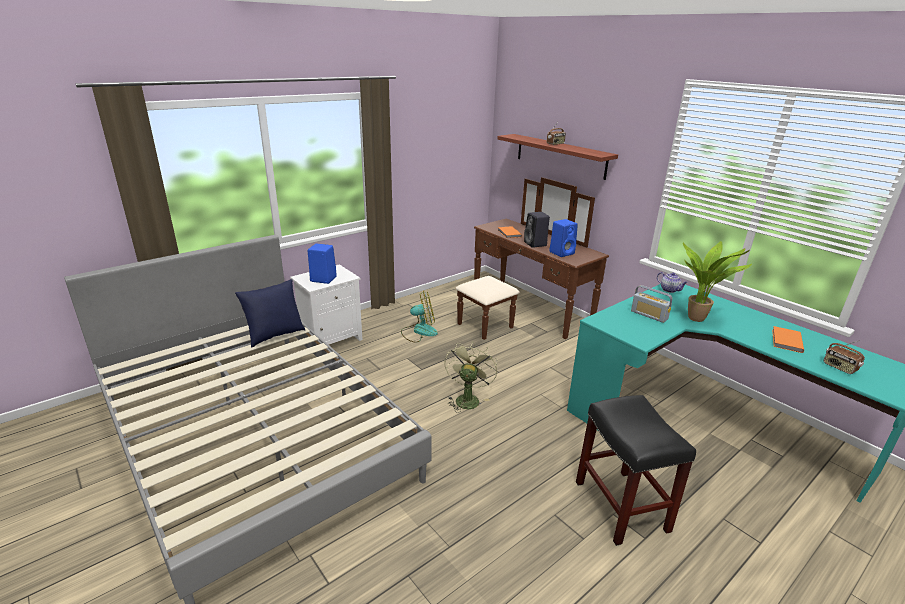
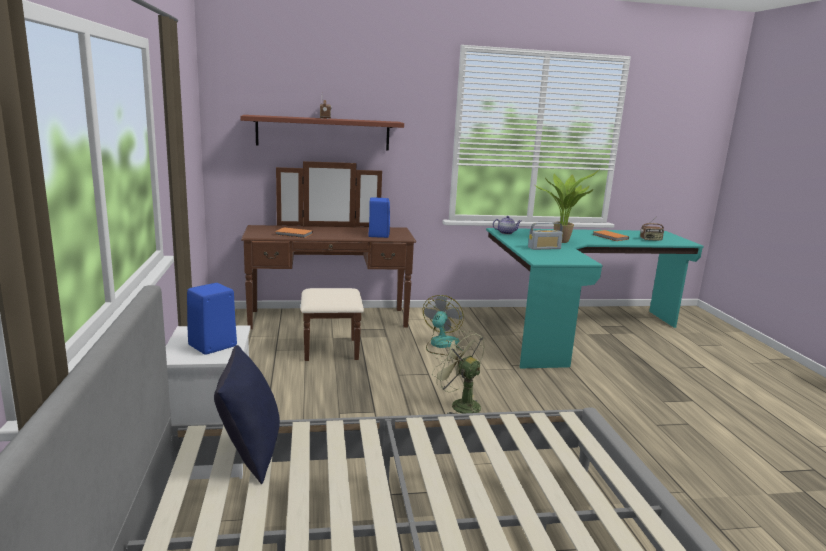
camera: 60 degrees left, 10 degrees down
(419, 331) = (288, 386): fan -> fan (442, 345)
(535, 244) = (341, 235): black speaker -> none
(620, 505) = (654, 395): black stool -> none

